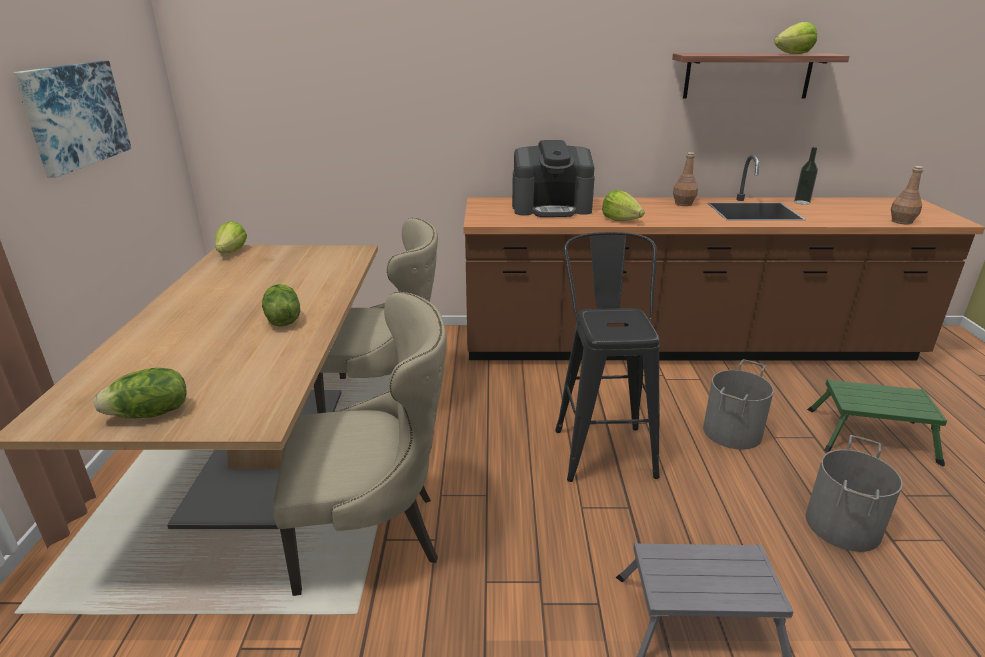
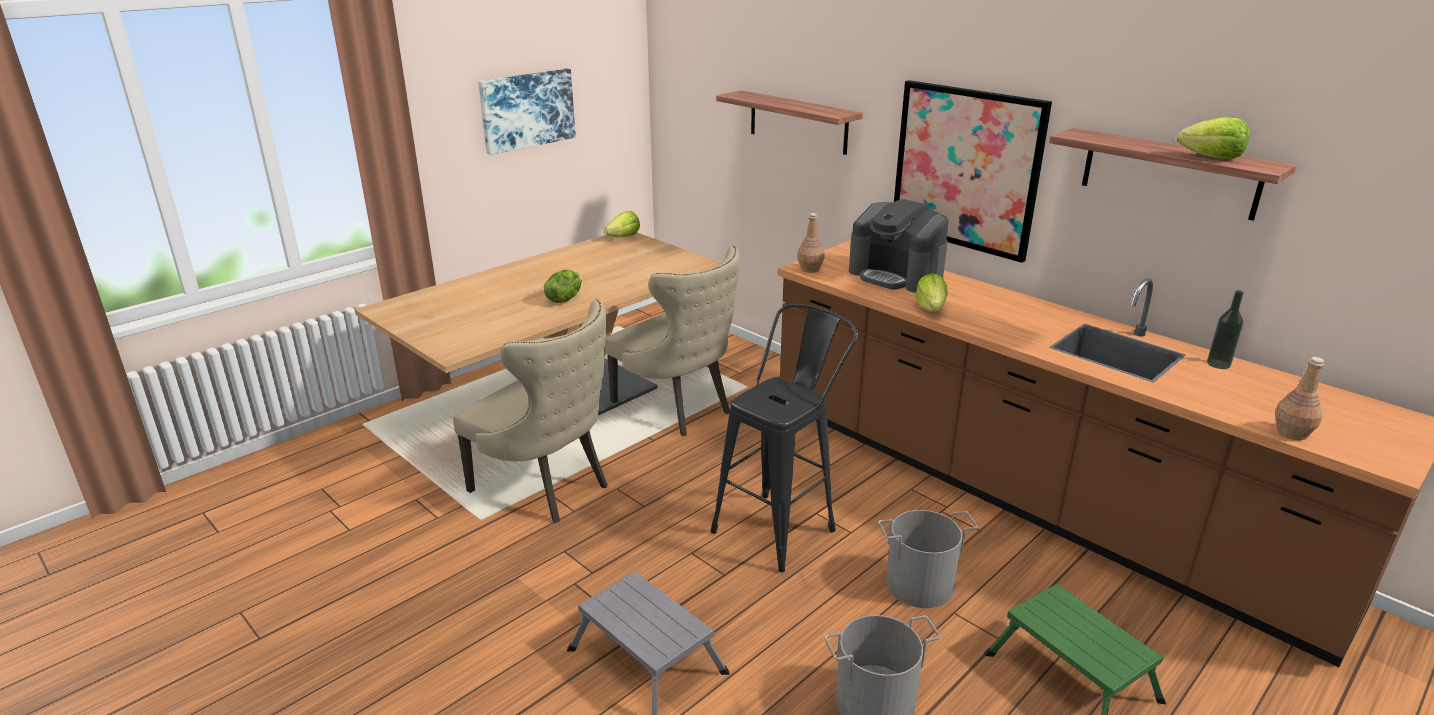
camera: 45 degrees right, 0 degrees up
(150, 414) = (421, 325): lettuce -> none
(394, 94) = (798, 122): none -> shelf
(581, 105) = (966, 169): none -> picture
(683, 204) = (1050, 315): brown bottle -> brown bottle (810, 269)

